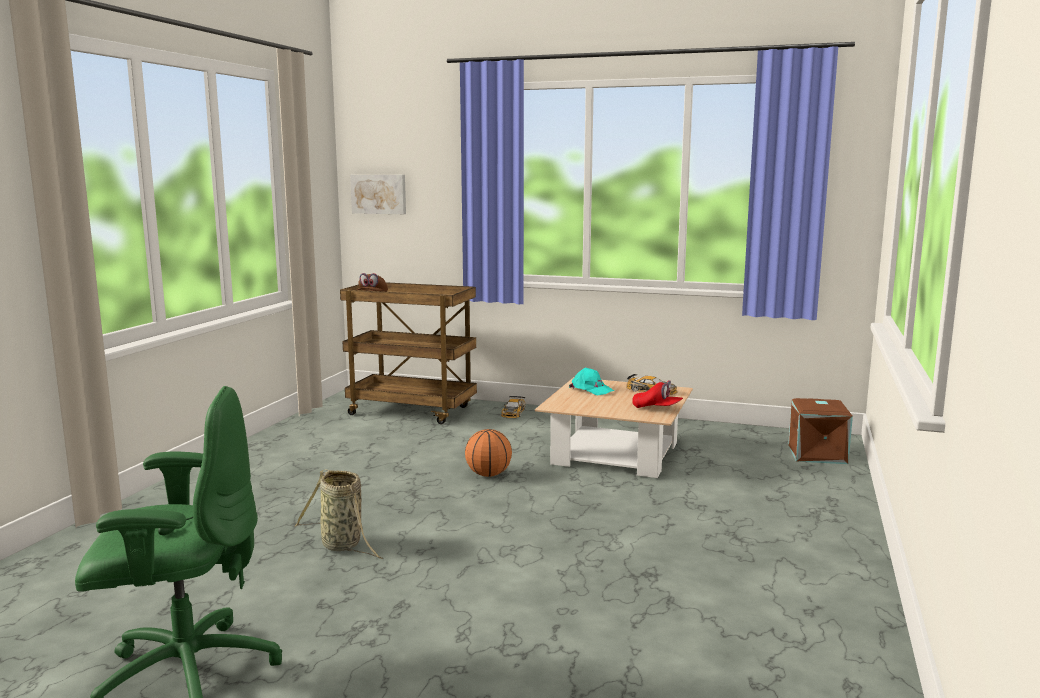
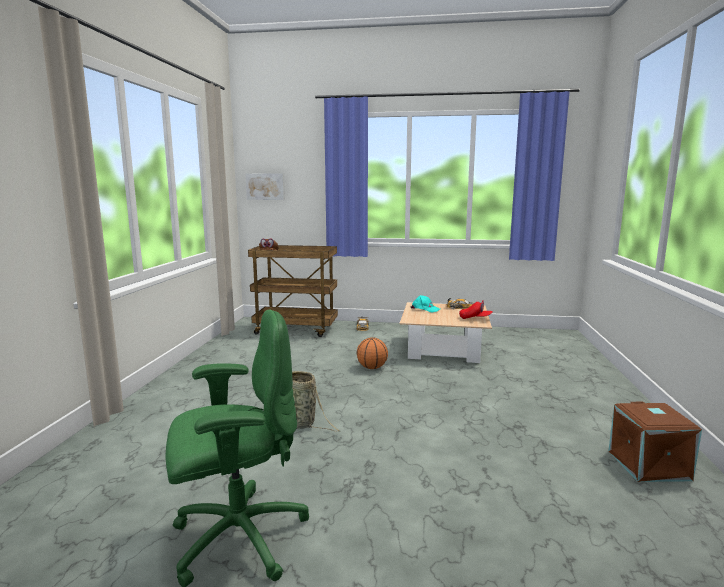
camera: 10 degrees left, 0 degrees up
(818, 454) = (563, 342): brown storage box -> brown storage box (650, 465)

